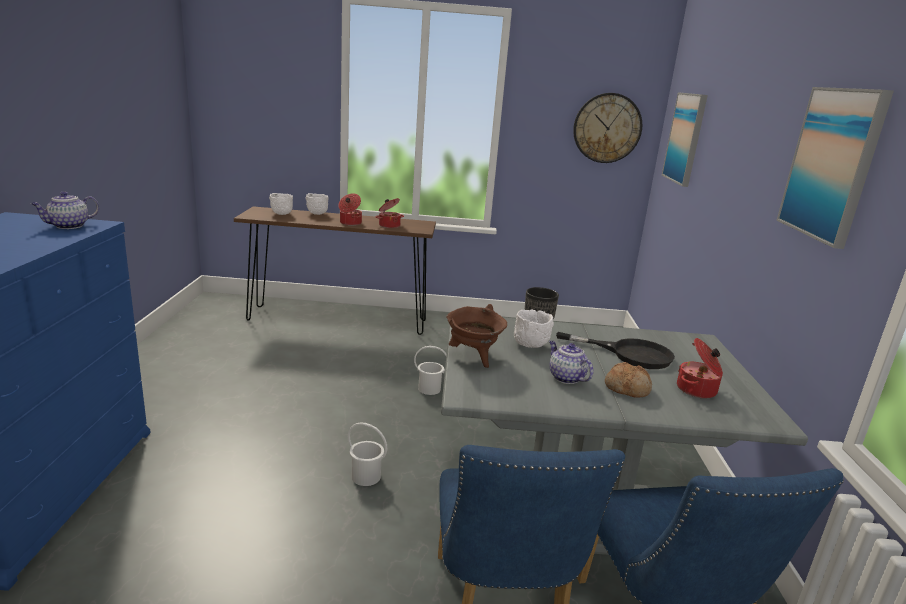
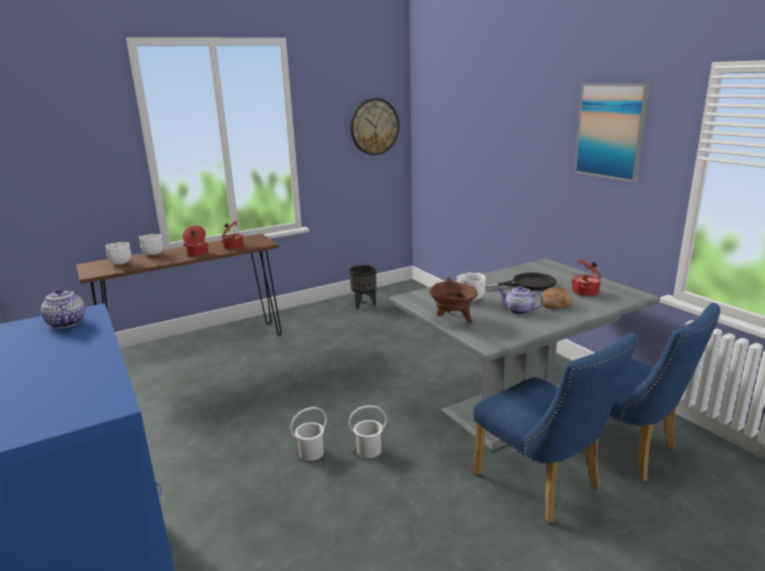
camera: 30 degrees left, 0 degrees up
(68, 226) = (66, 323): teapot -> teapot turned 135 degrees clockwise
(429, 389) = (337, 372): white bucket -> white bucket (311, 453)
(685, 138) = (446, 126): picture -> none

